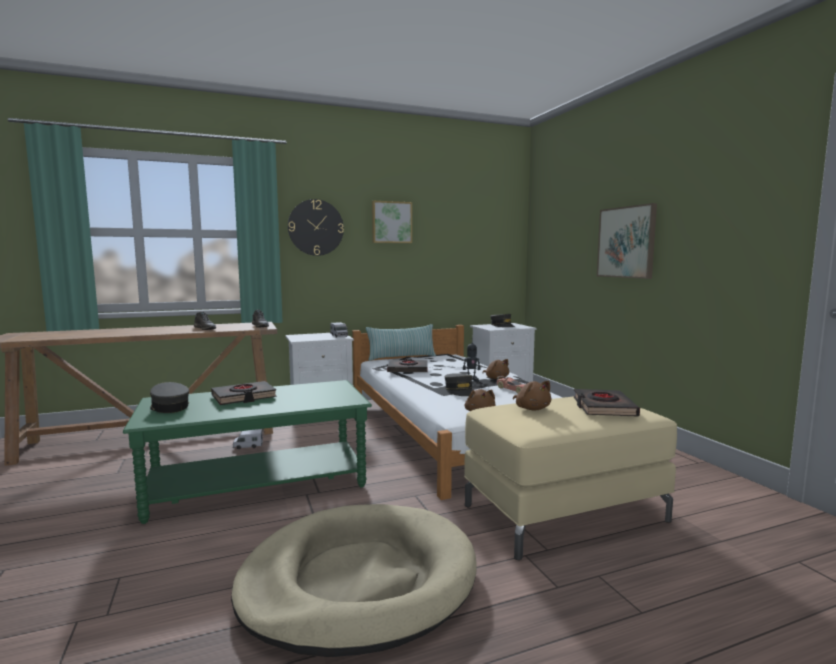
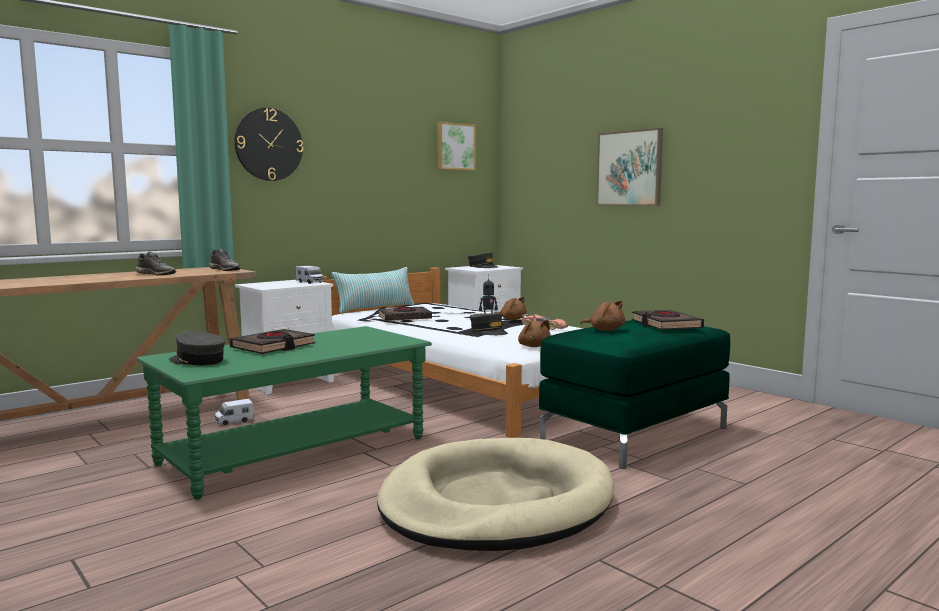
camera: 20 degrees left, 0 degrees up
(391, 222) = (356, 141): picture -> picture (454, 146)
(565, 512) = (635, 433): beige ottoman -> green ottoman

